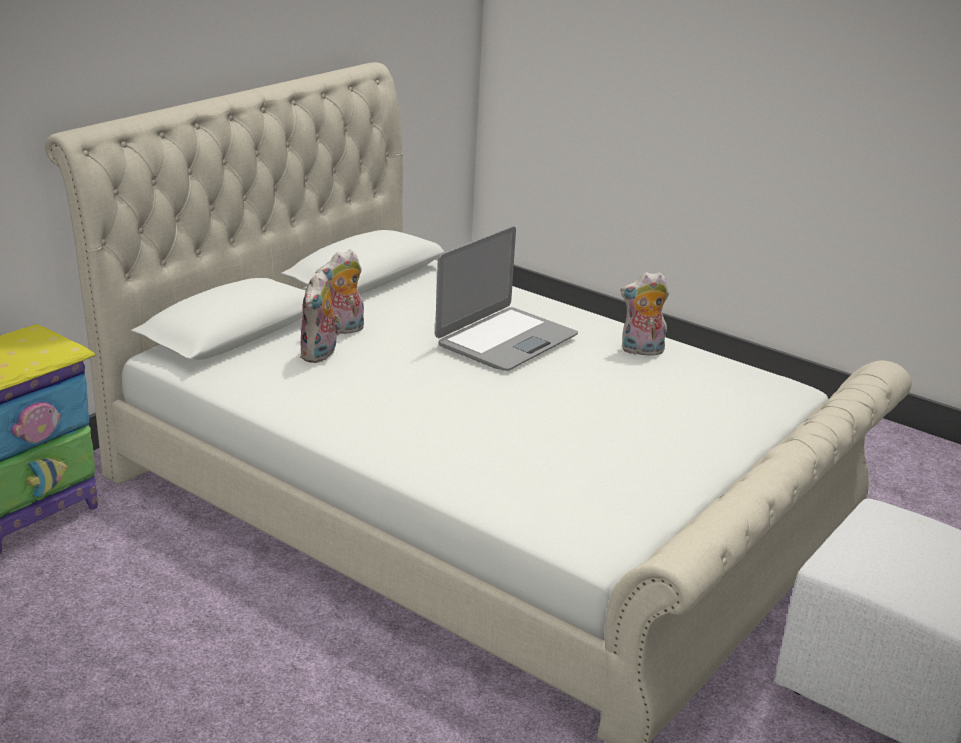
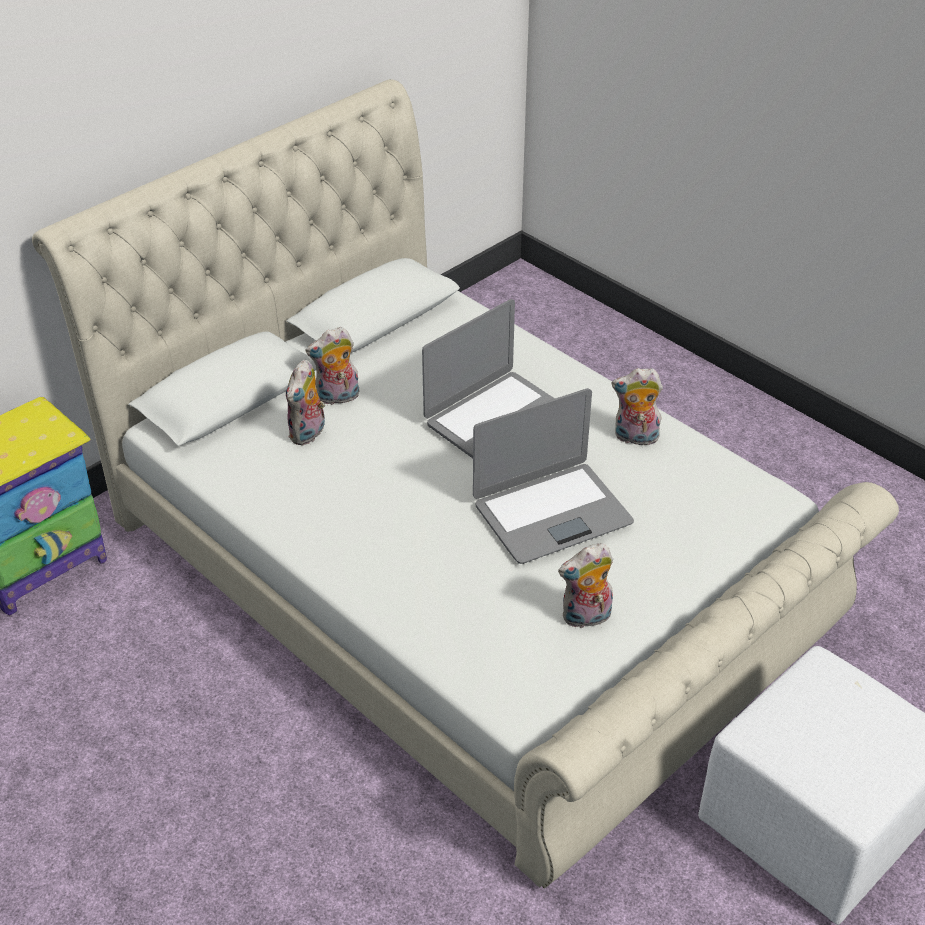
camera: 10 degrees right, 15 degrees up
(581, 402) = (551, 513): none -> laptop
(642, 476) = (586, 618): none -> plush toy

